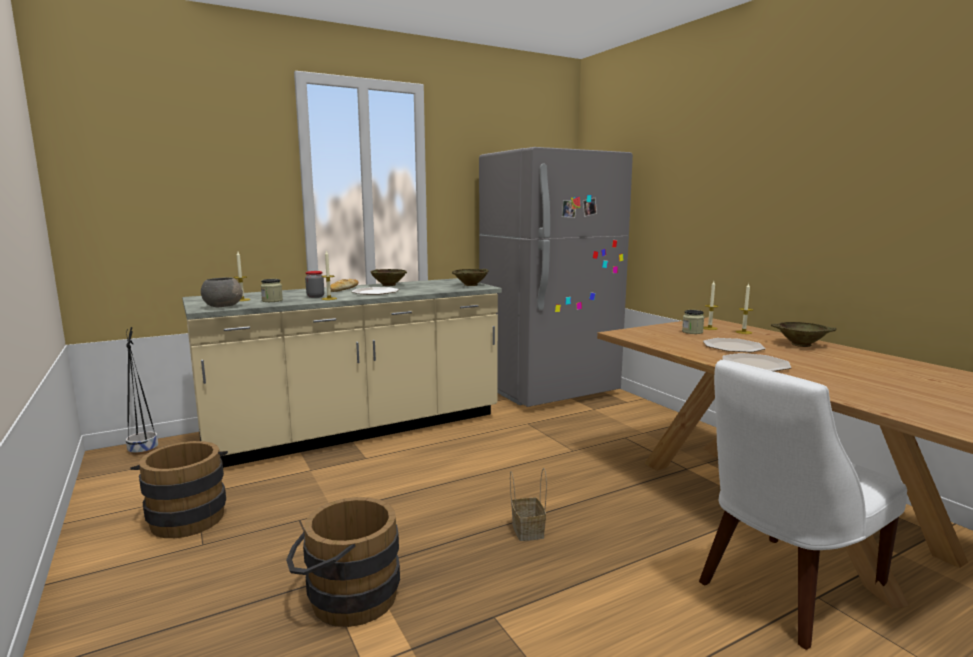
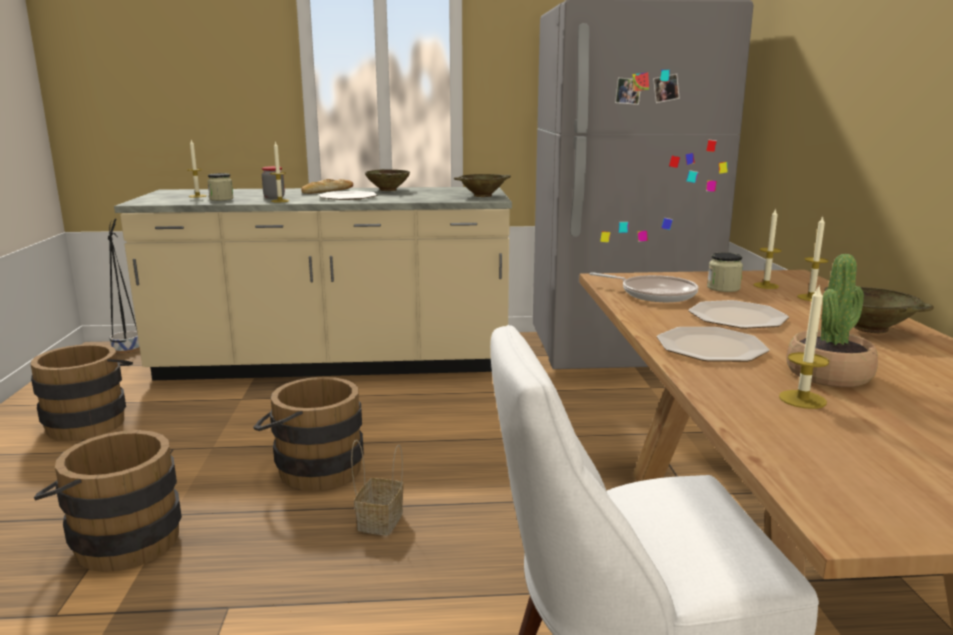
camera: 25 degrees right, 5 degrees up
(222, 306) = (161, 201): grey bowl -> none
(435, 508) = (312, 468): none -> brown bucket
(665, 339) = (654, 294): none -> frying pan
(832, 370) = (829, 375): none -> potted plant
(846, 383) = (802, 399): none -> candle

